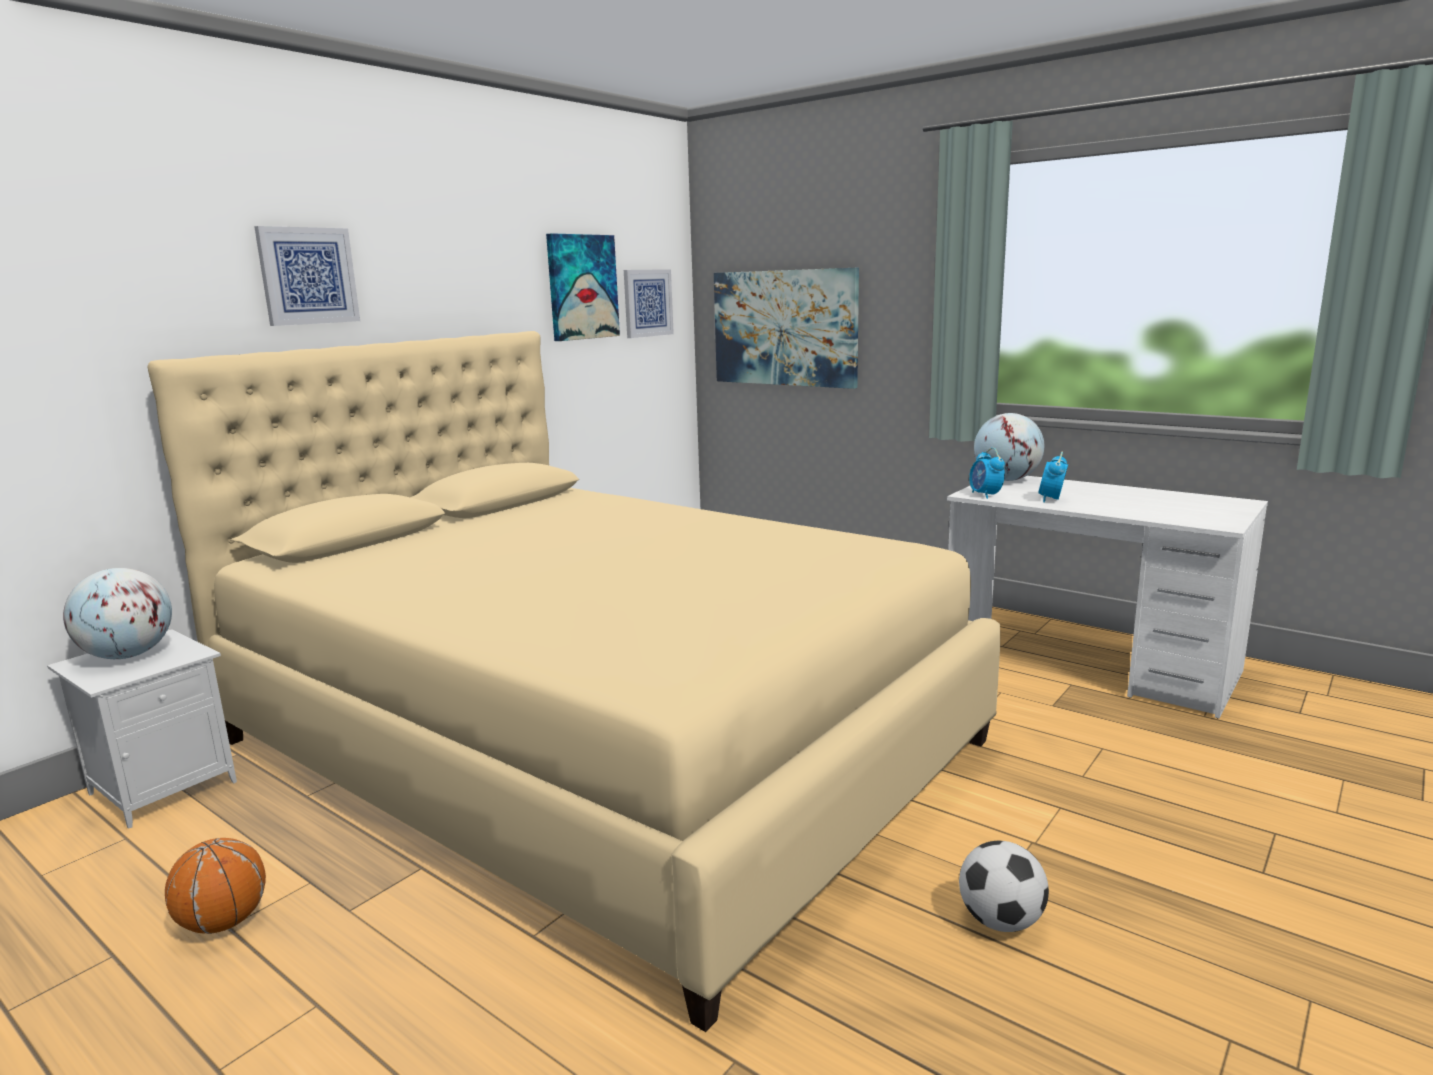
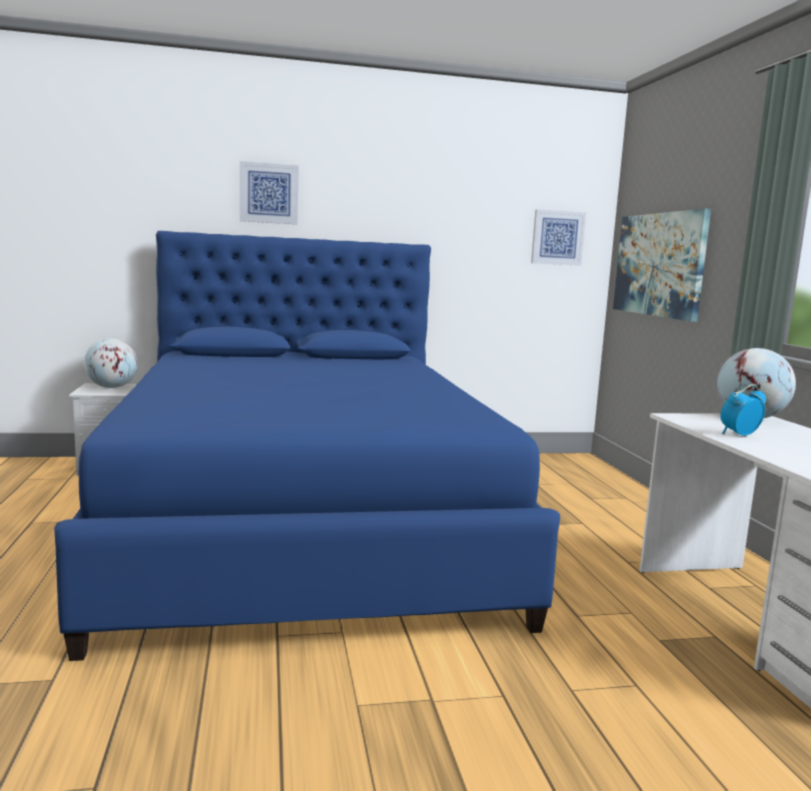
camera: 40 degrees right, 5 degrees down
(224, 923) = (33, 520): basketball -> none
(582, 287) = (490, 219): picture -> none
(596, 740) = (304, 521): beige bed -> blue bed
(985, 495) = (685, 419): alarm clock -> none
(1000, 921) = (305, 720): football -> none

